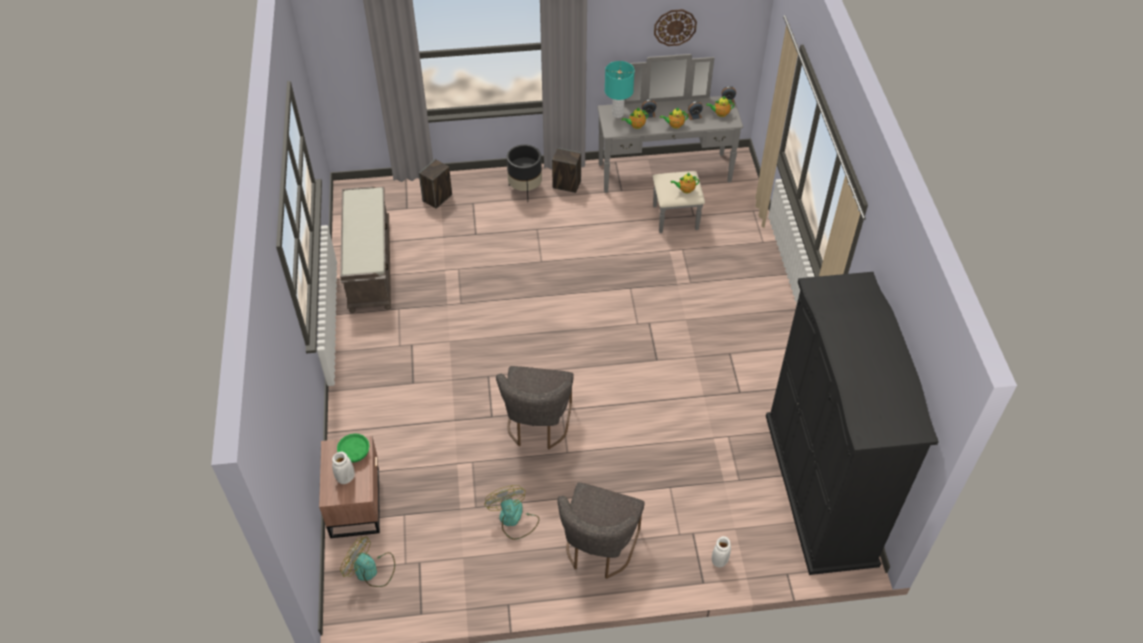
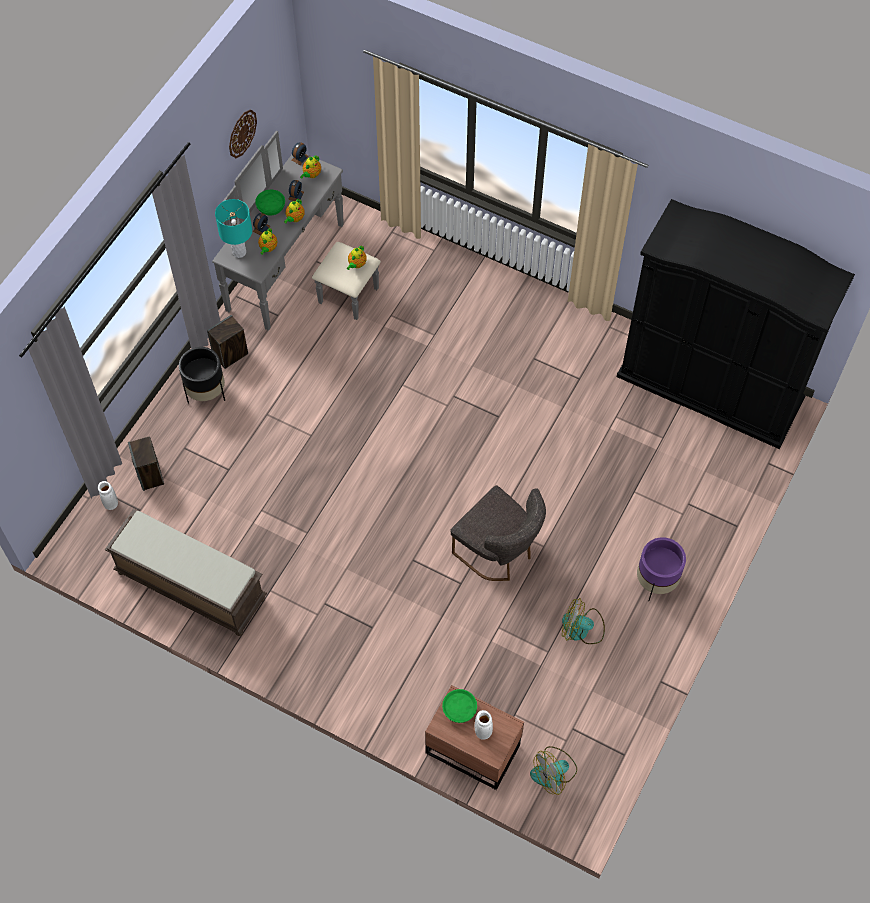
camera: 55 degrees left, 10 degrees up
(599, 549) = (656, 582): grey chair -> purple planter
(671, 109) = (271, 207): none -> green bowl
(719, 560) = (725, 501): white vase -> white vase (111, 503)

